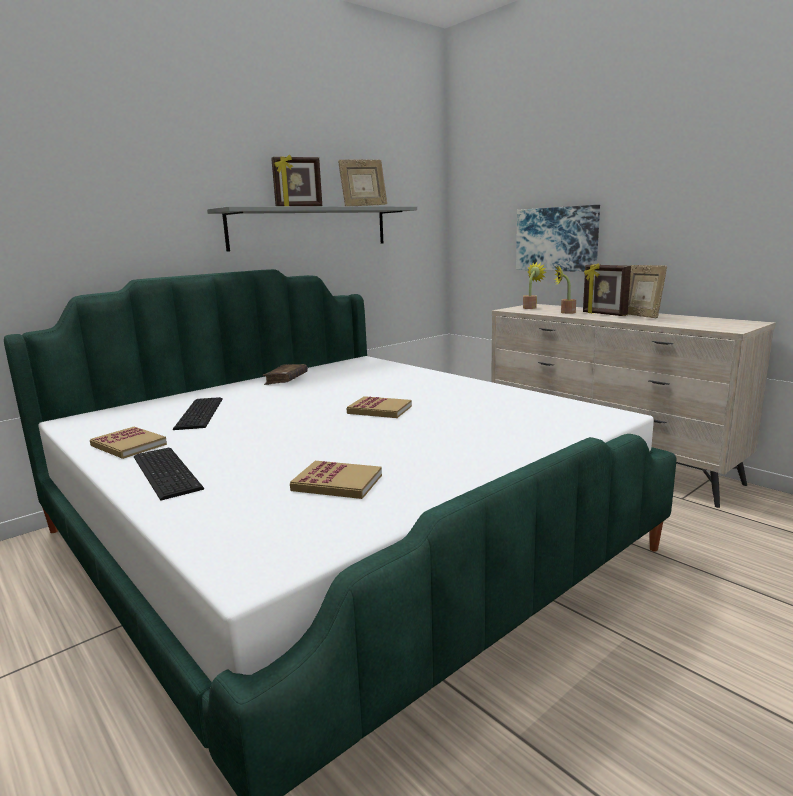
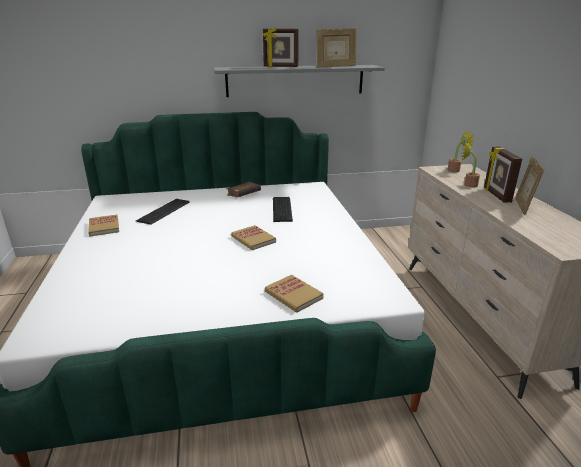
camera: 30 degrees right, 10 degrees up
(168, 471) = (94, 253): keyboard -> keyboard (283, 209)
(337, 483) = (146, 294): book -> book (293, 295)
(557, 239) = (496, 112): picture -> none

